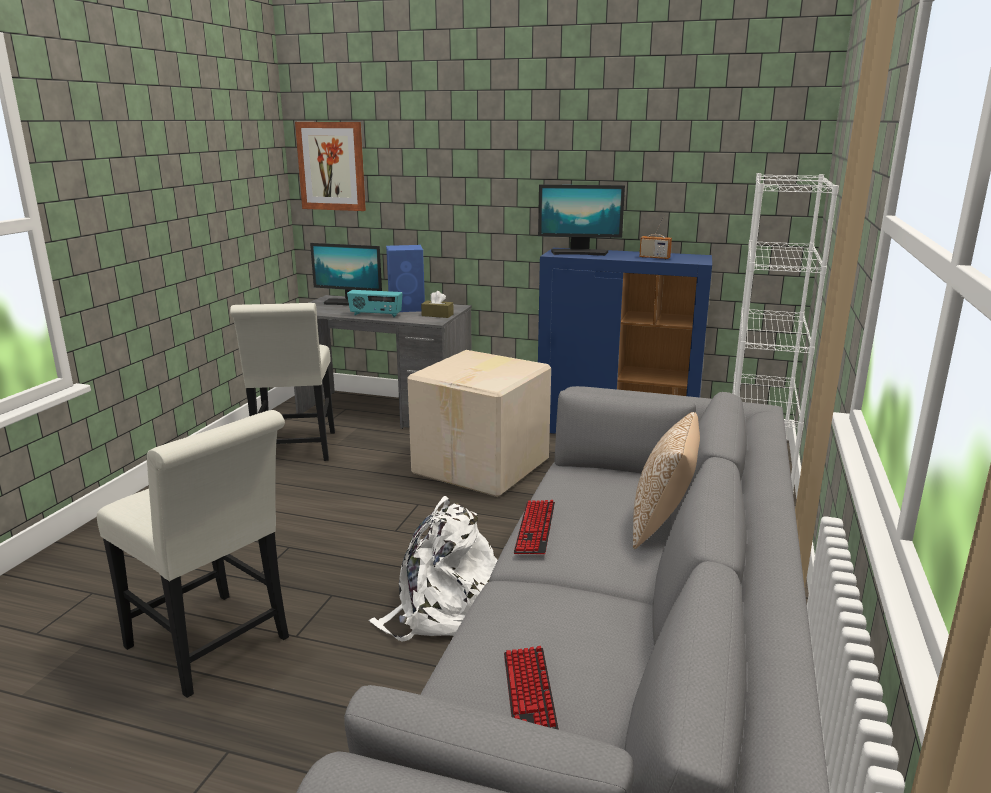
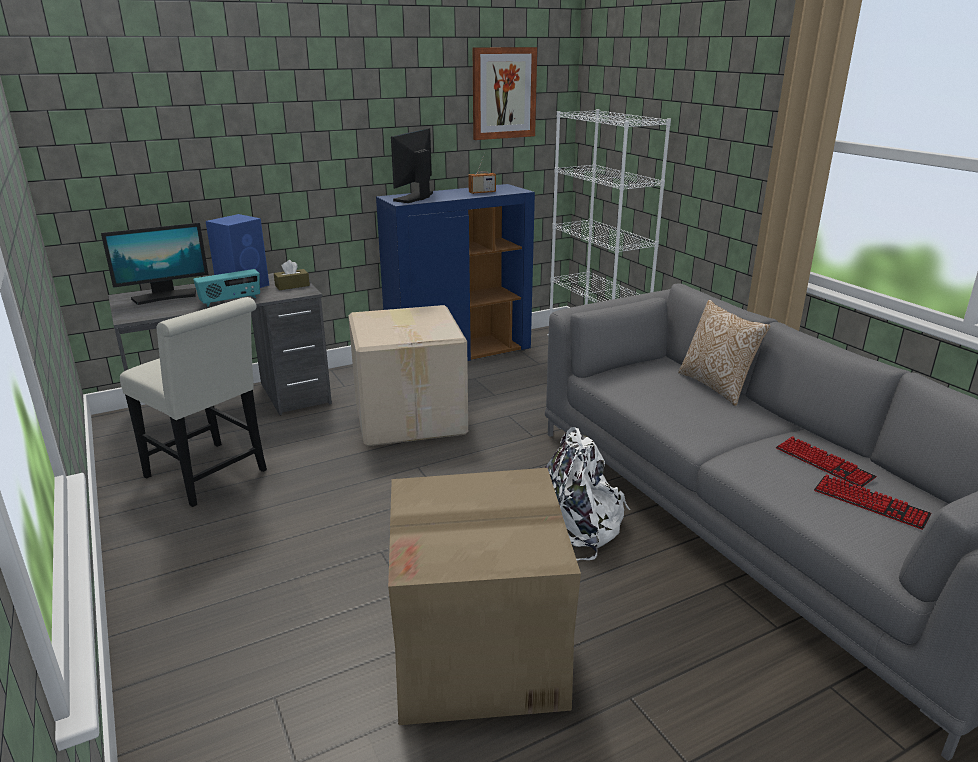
camera: 45 degrees left, 5 degrees up
(214, 647) = (480, 652): white chair -> cardboard box
(331, 166) = (92, 133): picture -> picture (503, 93)
(535, 528) = (670, 419): keyboard -> keyboard (823, 463)
(579, 253) = (415, 197): monitor -> monitor turned 150 degrees clockwise

